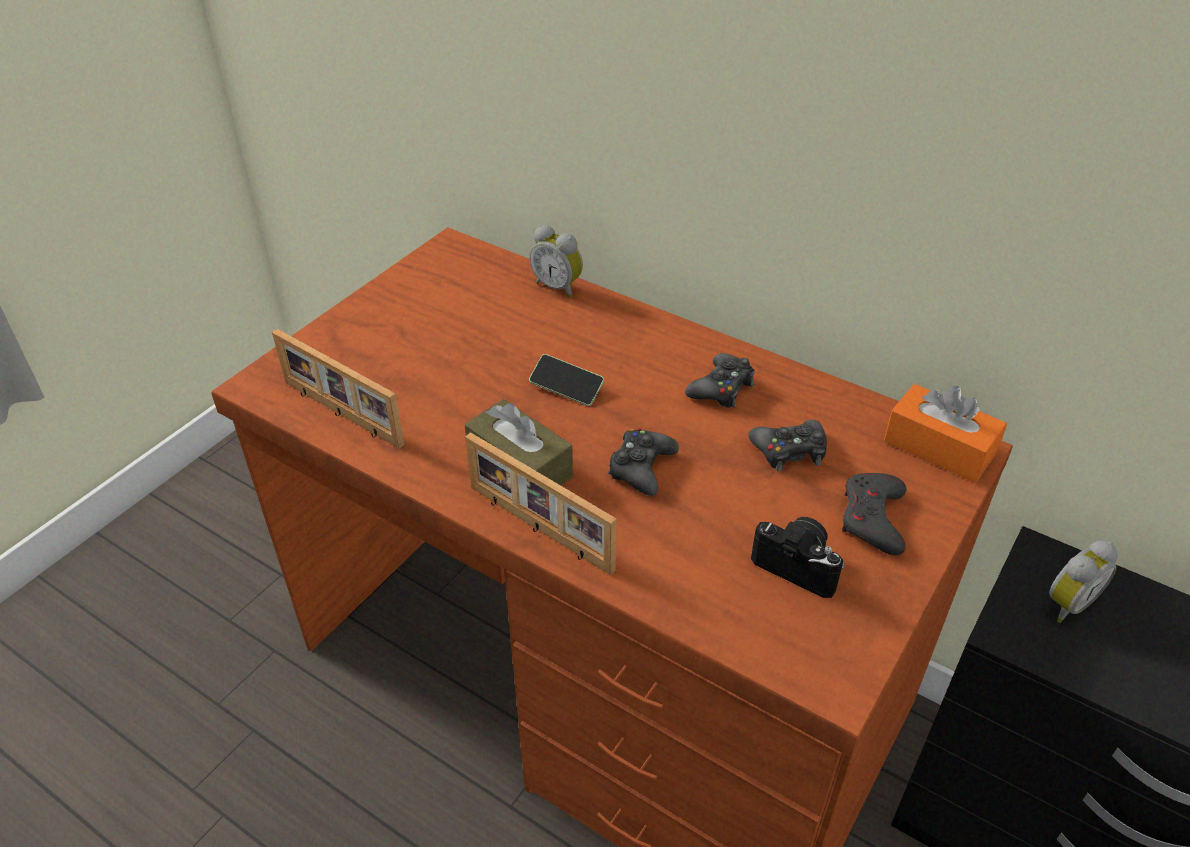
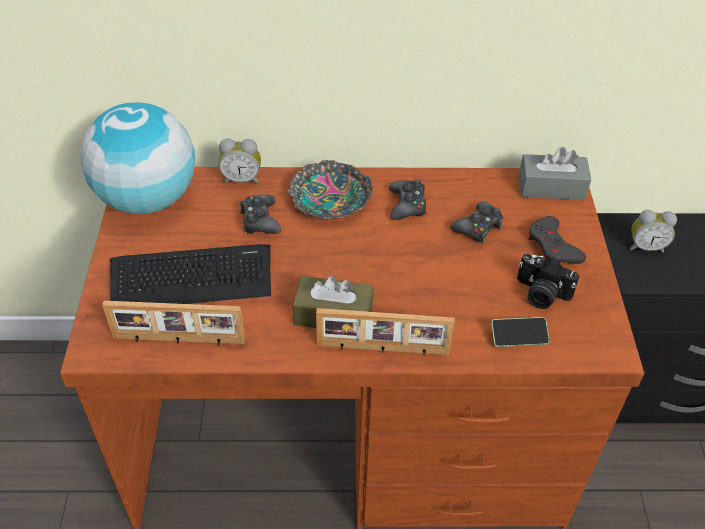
camera: 35 degrees left, 5 degrees up
(413, 360) = (191, 277): none -> keyboard
(446, 268) = (148, 199): none -> globe
(566, 388) = (313, 249): phone -> phone (518, 337)
(634, 345) = (329, 199): none -> bowl
(641, 468) = (407, 279): black game controller -> black game controller (260, 220)
(799, 565) = (540, 294): camera -> camera turned 150 degrees counterclockwise
(939, 447) = (551, 187): orange tissue box -> grey tissue box
(1066, 603) = (645, 247): alarm clock -> alarm clock turned 75 degrees clockwise

